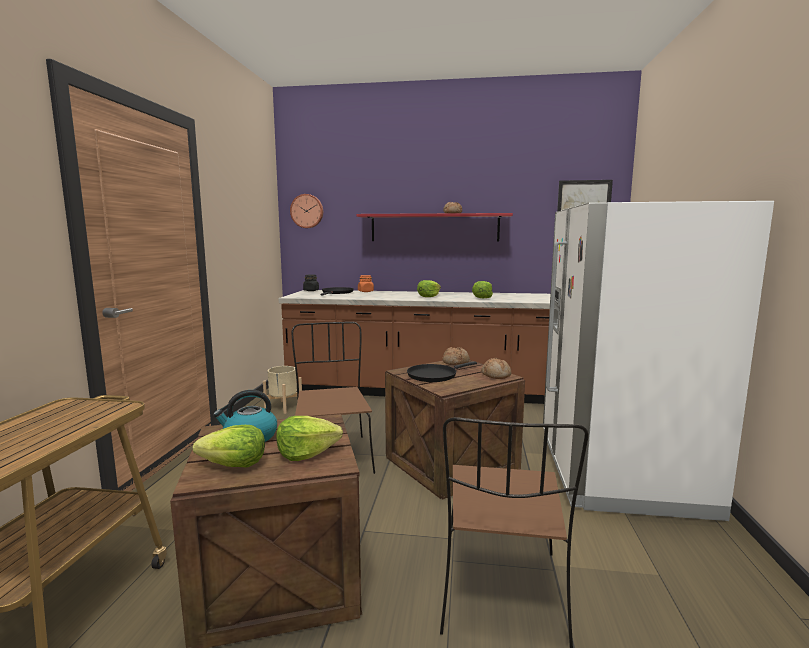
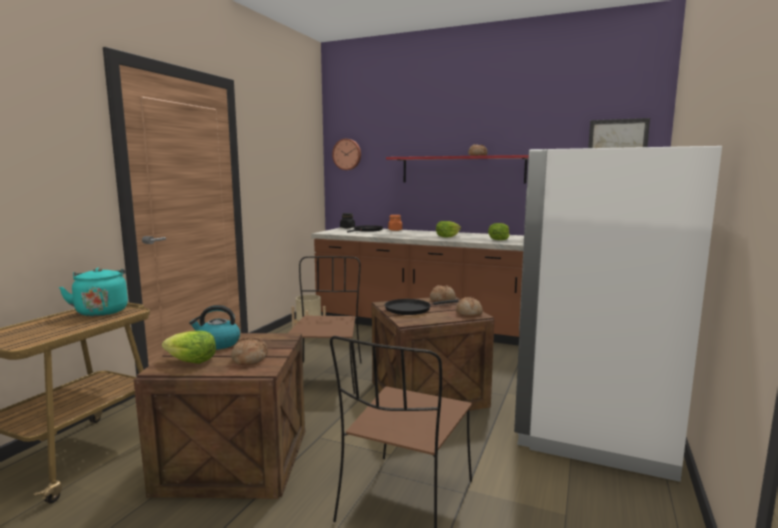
camera: 15 degrees right, 0 degrees up
(74, 410) = (102, 311): none -> turquoise kettle
(306, 453) = (249, 359): lettuce -> bread

